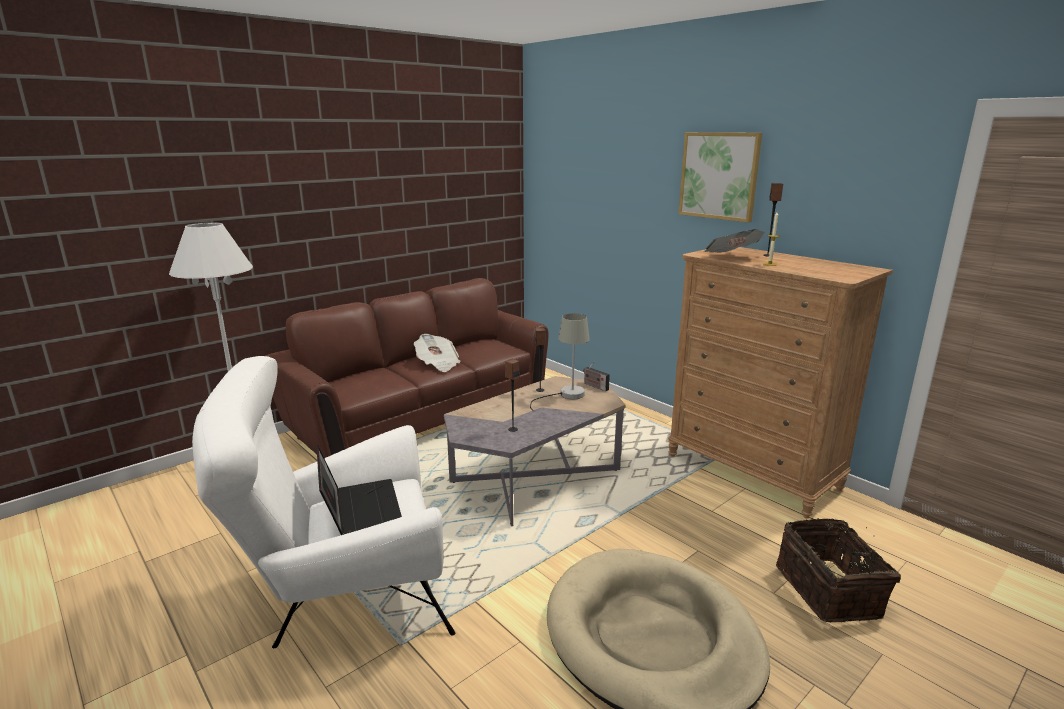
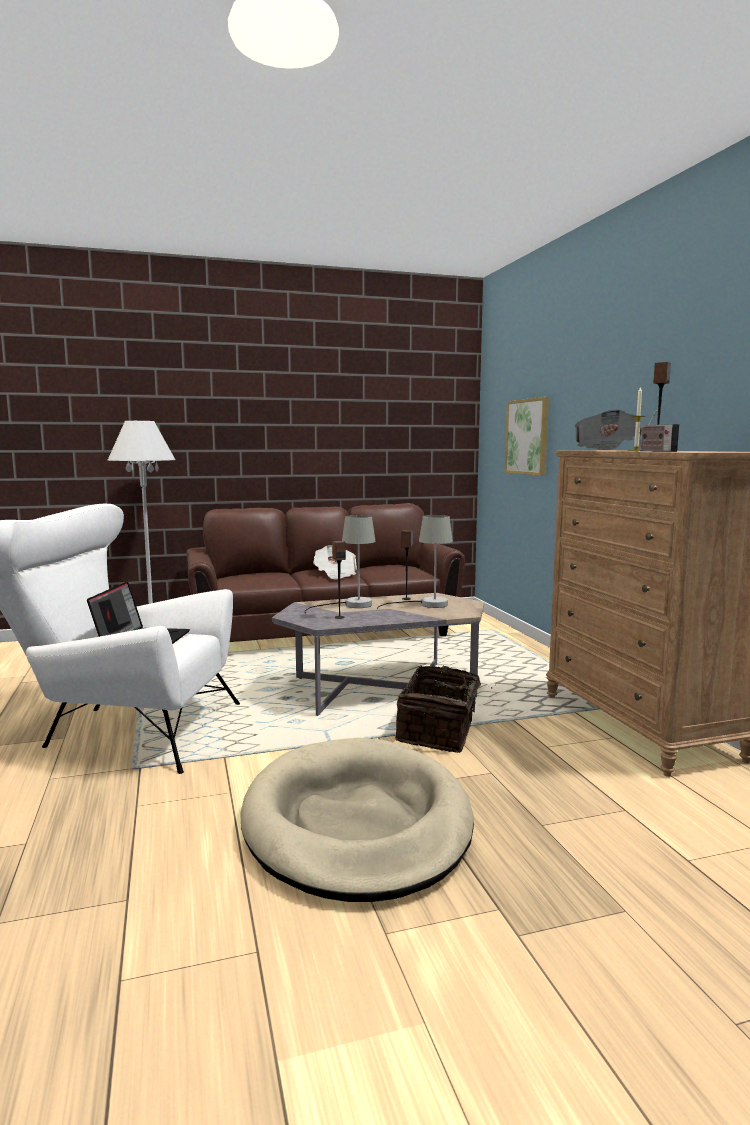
camera: 25 degrees right, 10 degrees down
(503, 409) = (350, 605): none -> grey table lamp
(594, 386) = (467, 602): radio -> radio (655, 451)
(719, 176) = (628, 372): picture -> picture (527, 437)
(830, 591) = (620, 841): basket -> basket (439, 732)

